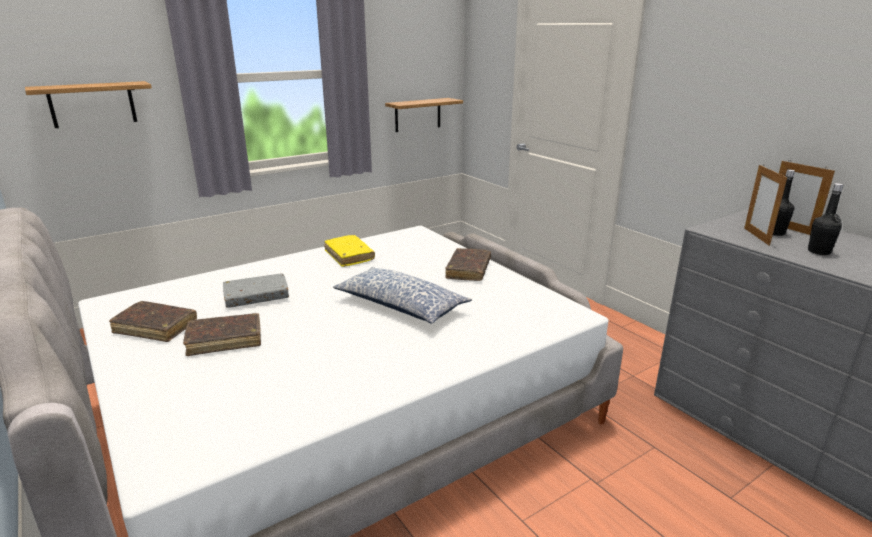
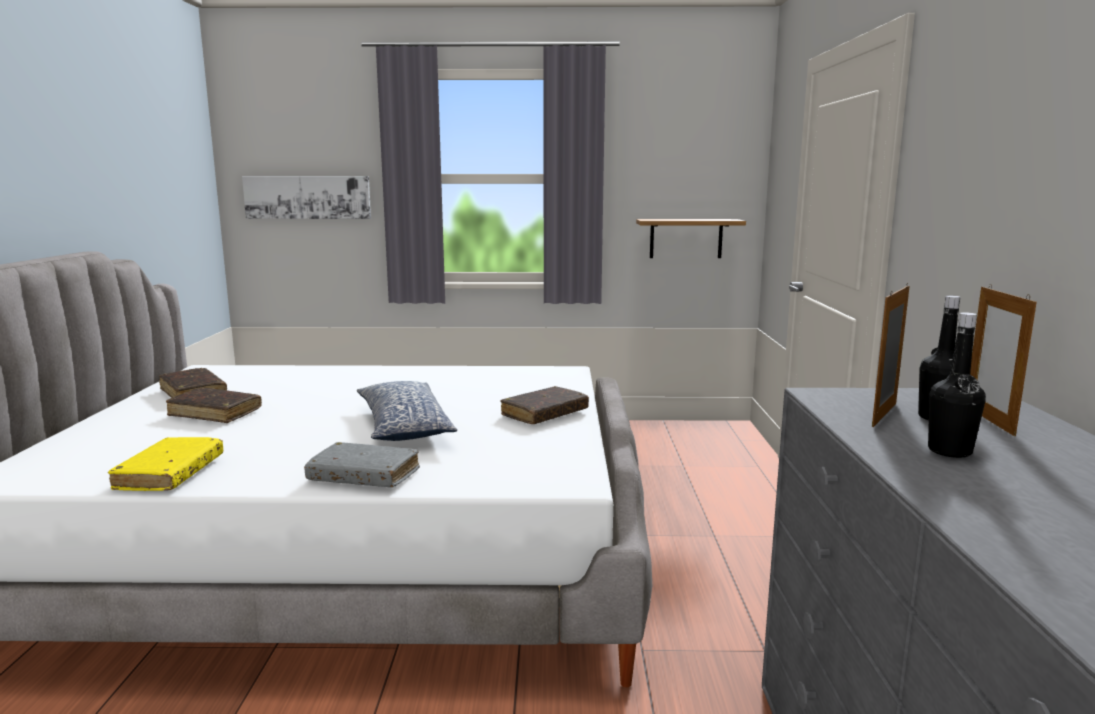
camera: 35 degrees right, 10 degrees down
(92, 104) = (308, 197): shelf -> picture
(257, 297) = (304, 390): grey book -> grey book (364, 476)
(349, 256) = (451, 377): yellow book -> yellow book (170, 474)

